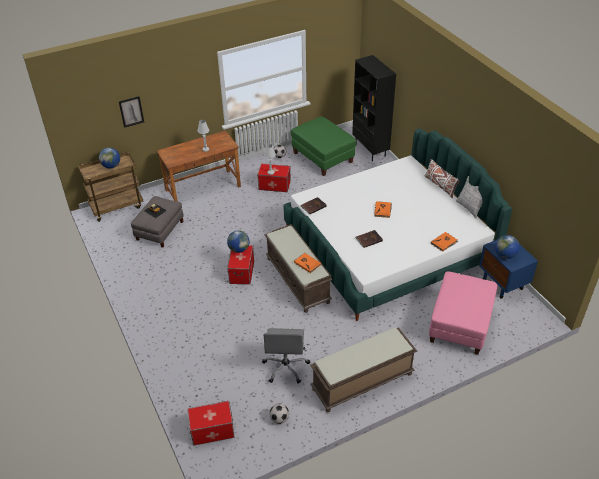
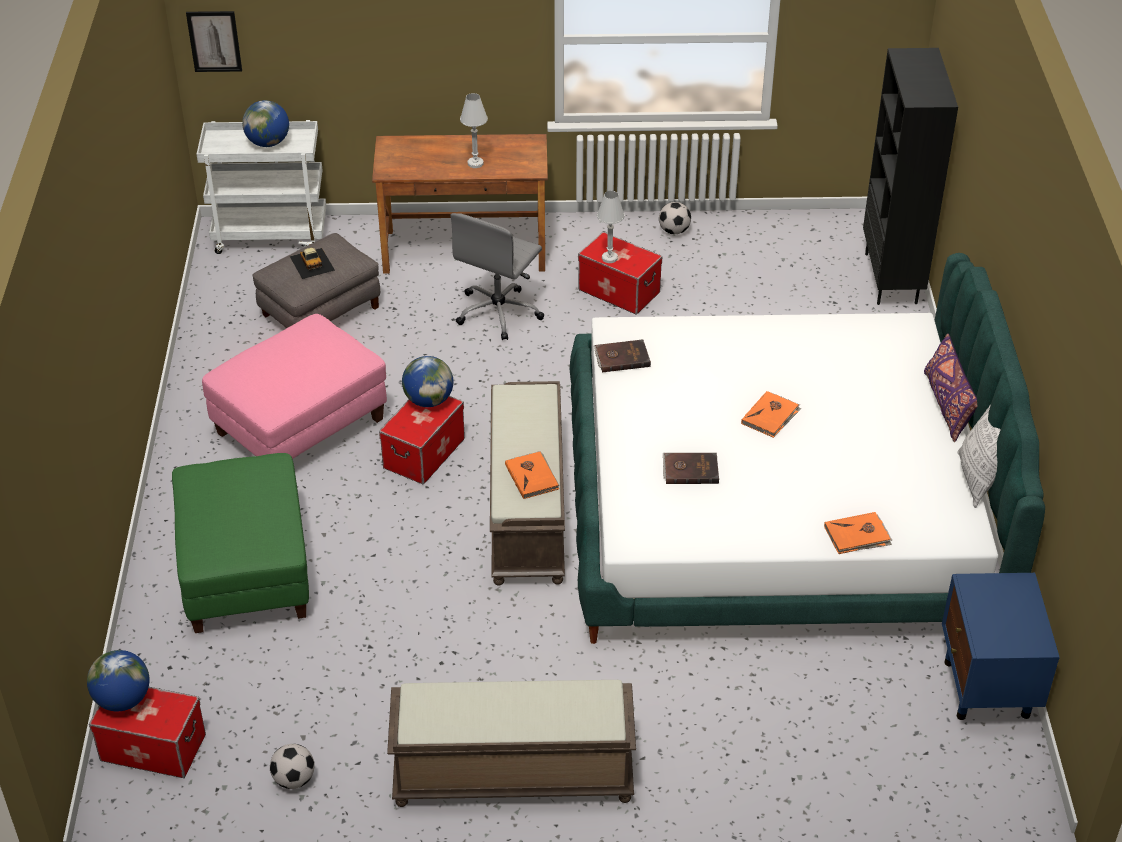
camera: 25 degrees right, 0 degrees up
(117, 206) = (271, 235): brown cart -> white cart
(131, 111) = (336, 36): picture -> picture (214, 41)
(286, 367) = (378, 681): grey office chair -> grey office chair (499, 312)
(322, 158) = (768, 263): green ottoman -> green ottoman (246, 573)
(440, 186) = (947, 405): white pillow -> purple pillow
(460, 325) = (815, 741): pink ottoman -> pink ottoman (301, 427)
(505, 255) = (986, 616): globe -> globe (123, 699)

